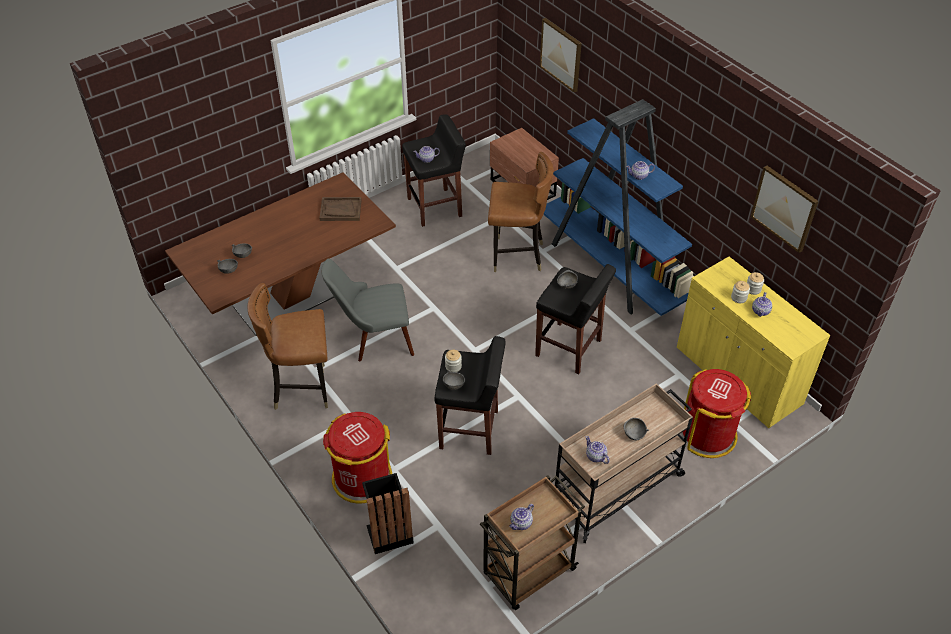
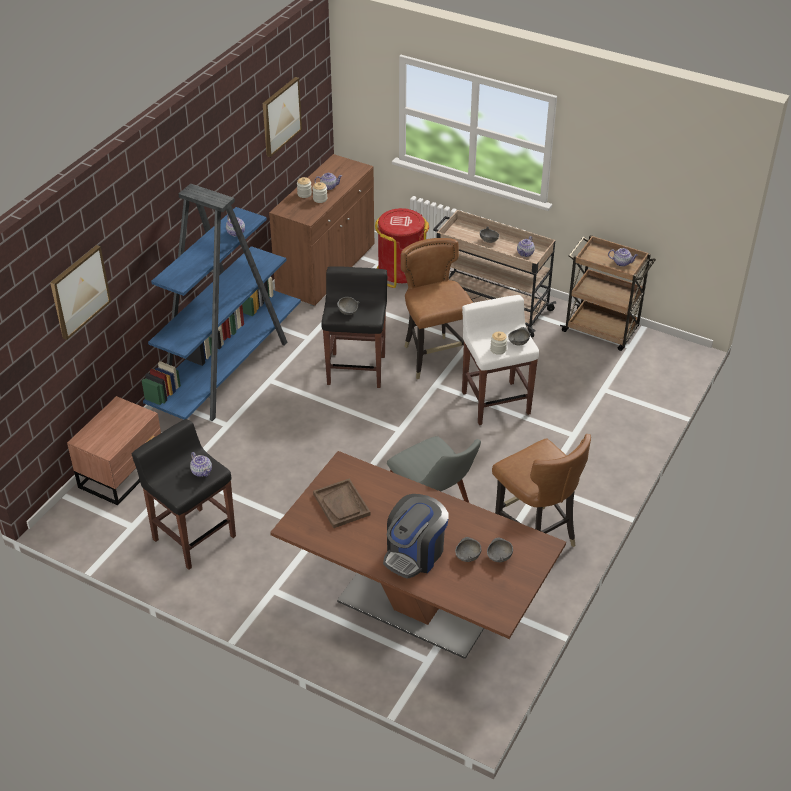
camera: 115 degrees left, 5 degrees down
(268, 230) = (415, 553): none -> coffee machine
(361, 478) = (598, 451): red trash can -> none
(388, 532) = (633, 415): black trash can -> none
(470, 430) = (495, 402): black stool -> white stool
(516, 256) = (245, 442): brown chair -> brown chair (435, 358)
(738, 376) = (326, 269): yellow cabinet -> brown cabinet

